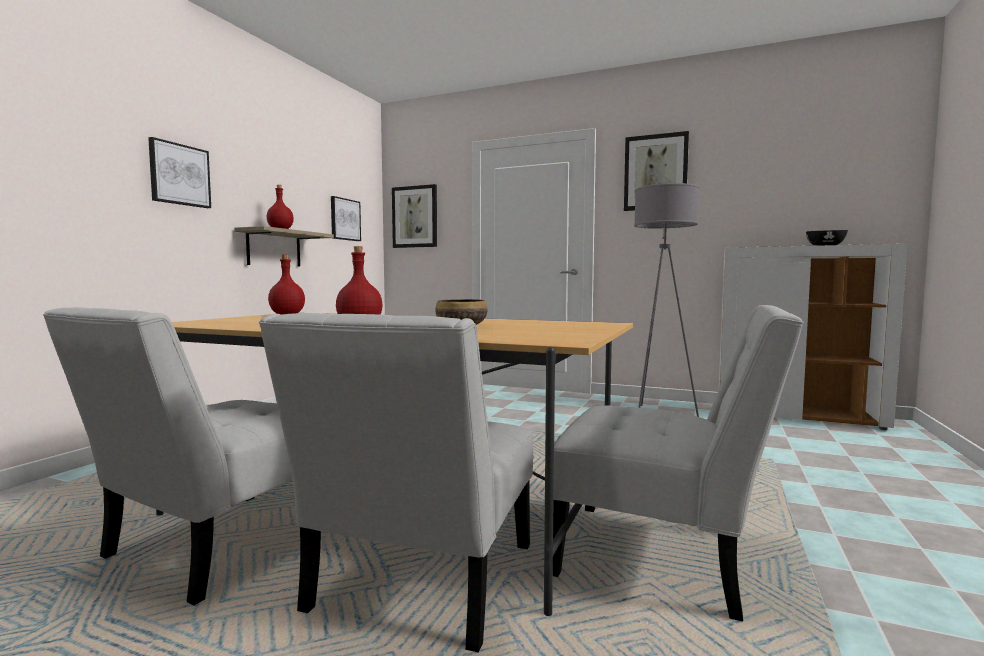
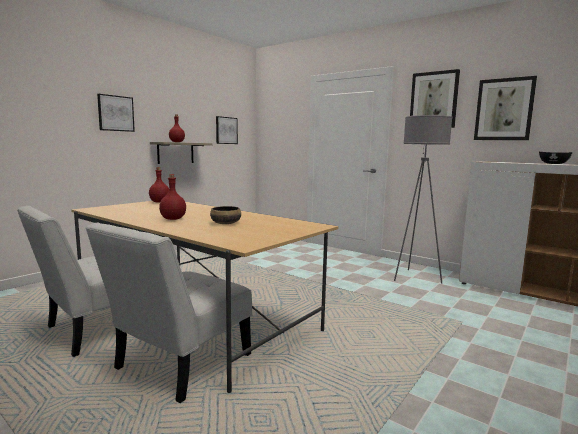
camera: 15 degrees right, 5 degrees up
(415, 217) = (274, 127): picture -> picture (504, 109)
(664, 558) = (321, 374): white chair -> none

